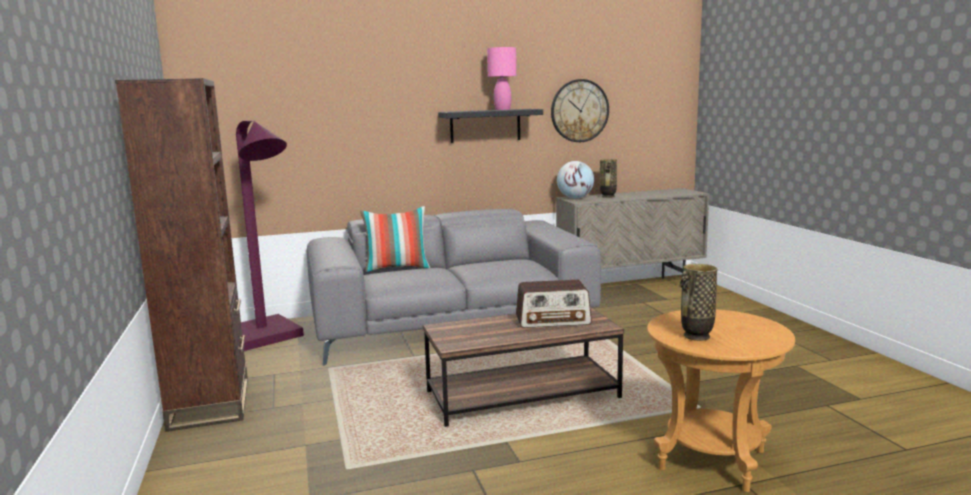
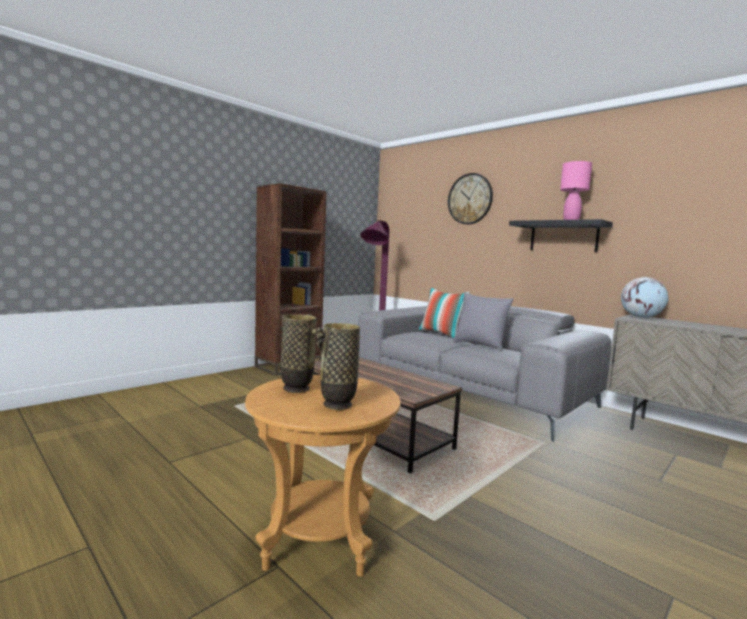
camera: 60 degrees right, 5 degrees down
(474, 265) = (480, 345): none -> grey pillow
(553, 320) = (403, 381): radio -> none
(579, 111) = (676, 225): wall clock -> wall clock (470, 199)
(608, 197) = (682, 323): vase -> vase (337, 405)

